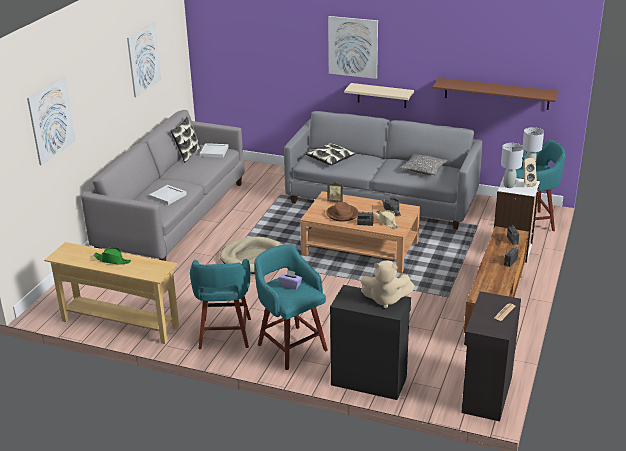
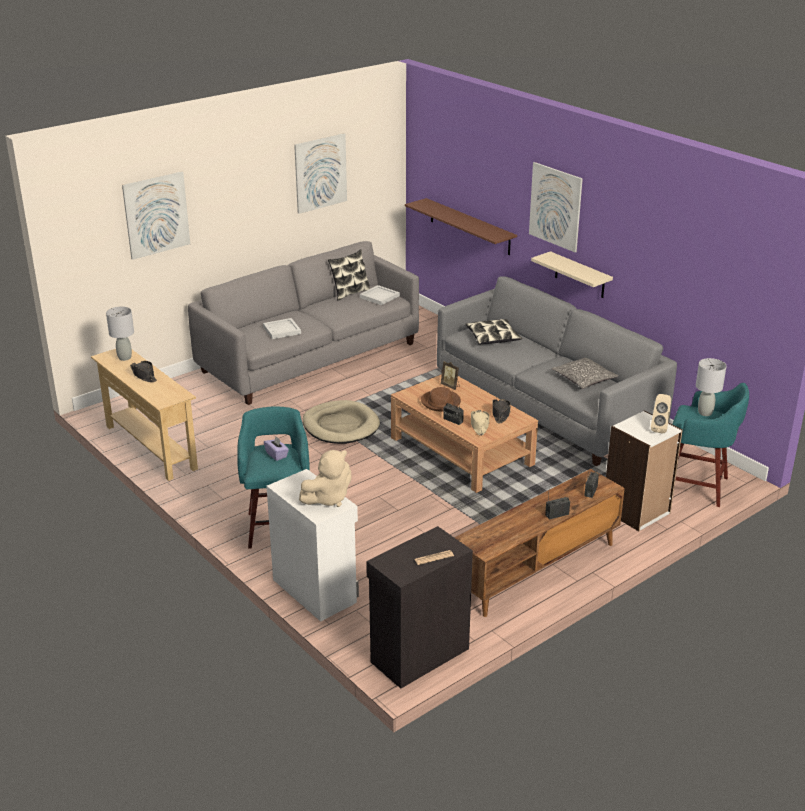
camera: 30 degrees right, 0 degrees up
(112, 260) = (144, 375): green hat -> black hat
(224, 335) = (230, 492): turquoise stool -> none
(369, 380) = (315, 590): black cabinet -> white cabinet
(385, 299) = (328, 498): beige plush toy -> beige plush toy turned 75 degrees counterclockwise
(496, 93) = (700, 305): brown shelf -> brown shelf (469, 226)
(508, 185) = (634, 424): grey table lamp -> grey table lamp (125, 357)

